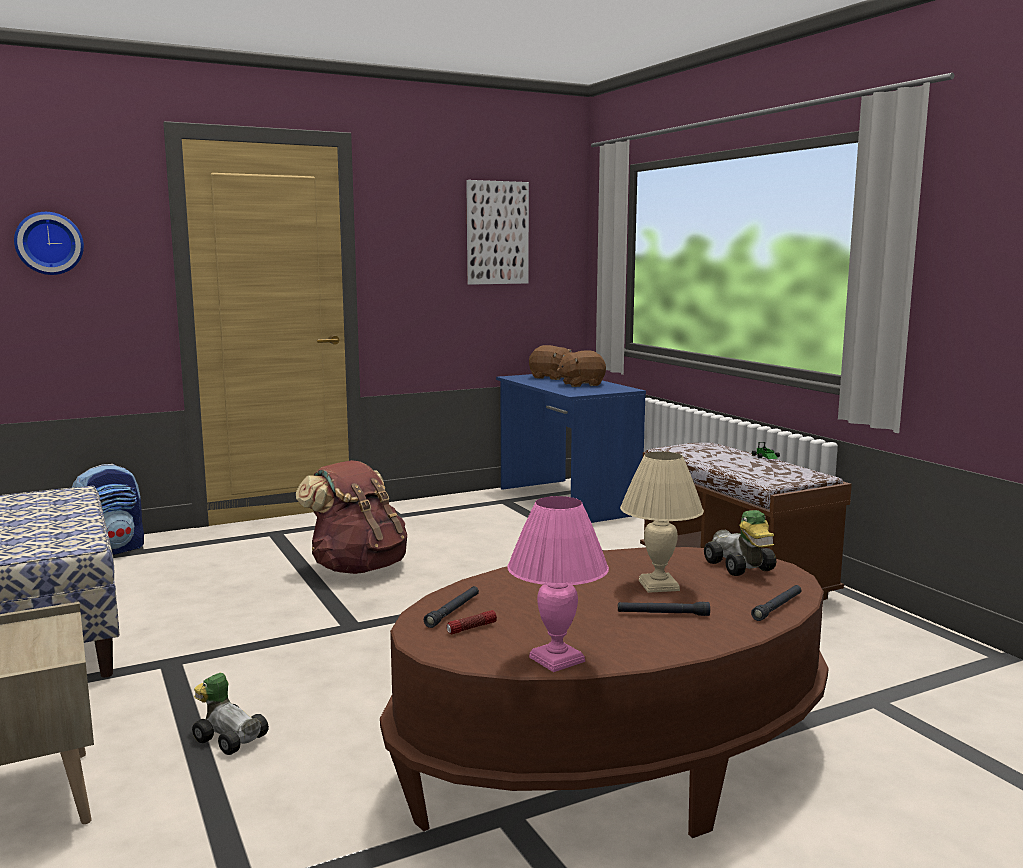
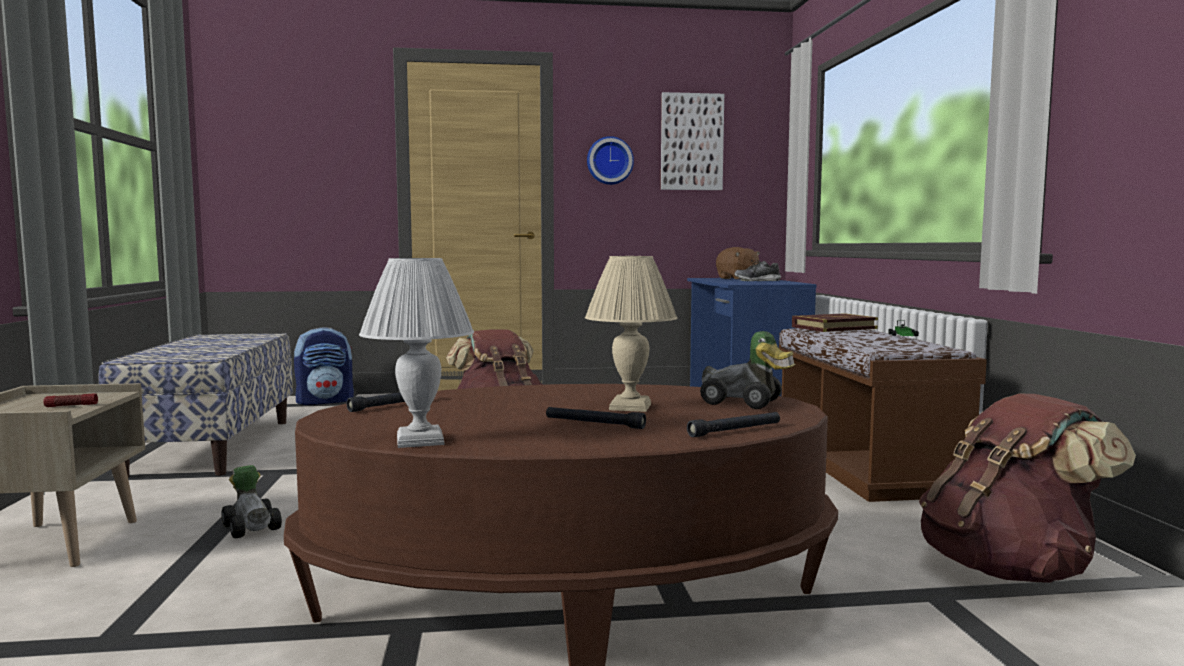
camera: 20 degrees right, 5 degrees down
(49, 243) = (300, 147): wall clock -> wall clock (609, 161)
(471, 628) = (386, 415): flashlight -> flashlight (71, 406)
(556, 660) = (418, 441): pink table lamp -> white table lamp
(581, 384) = (757, 281): brown plush toy -> shoe
(696, 447) = (834, 328): none -> book
(739, 568) = (745, 403): toy car -> toy car turned 60 degrees counterclockwise
(905, 667) = (1009, 569): none -> brown backpack

